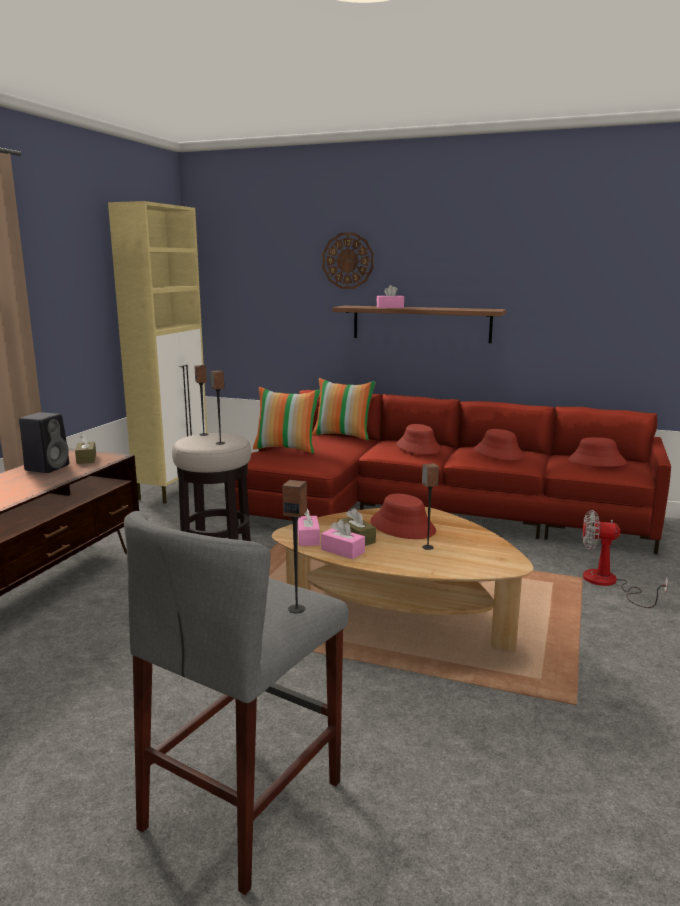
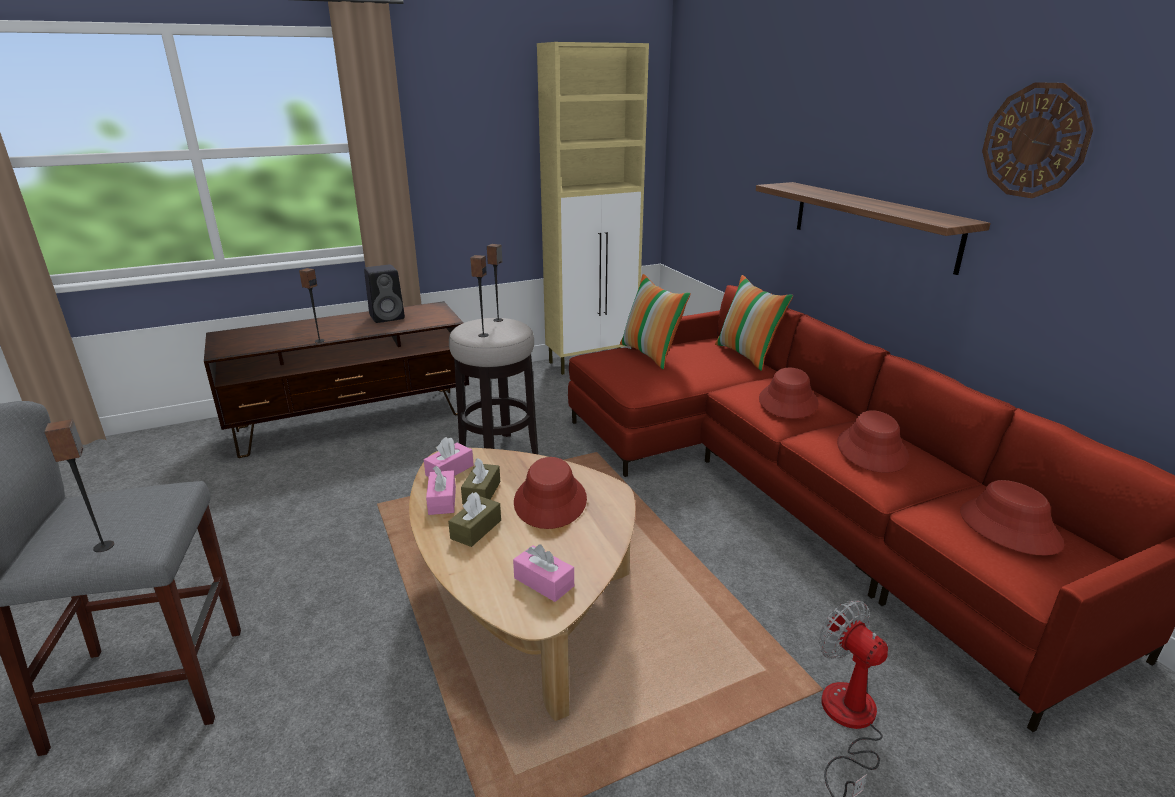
camera: 45 degrees right, 10 degrees up
(86, 459) = (427, 316): brown tissue box -> brown tissue box (476, 529)
(348, 260) = (805, 118): wall clock -> wall clock (1035, 141)
(390, 307) = (825, 194): pink tissue box -> pink tissue box (544, 582)
(427, 547) = (514, 540): speaker -> speaker (319, 341)

